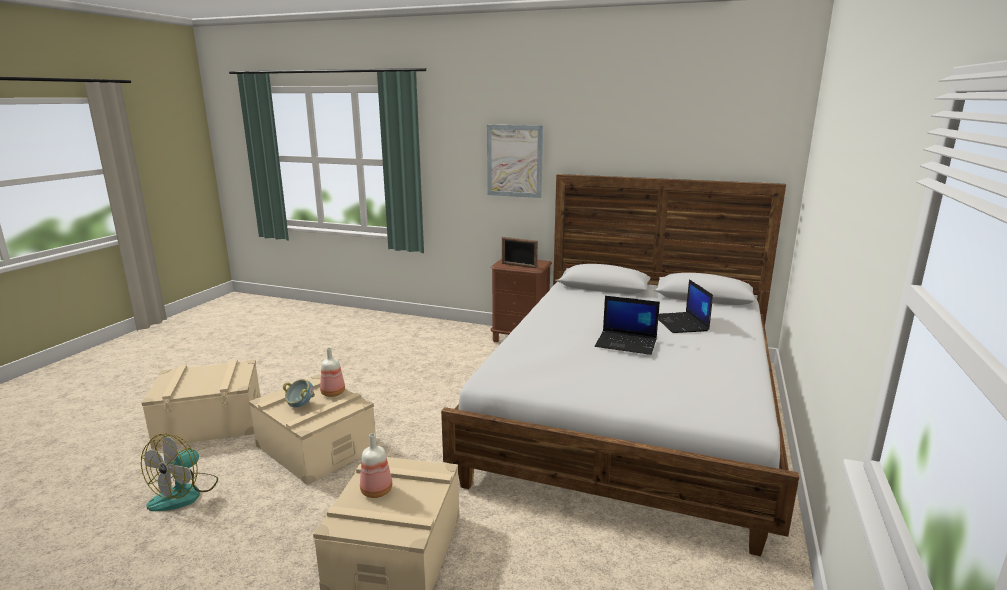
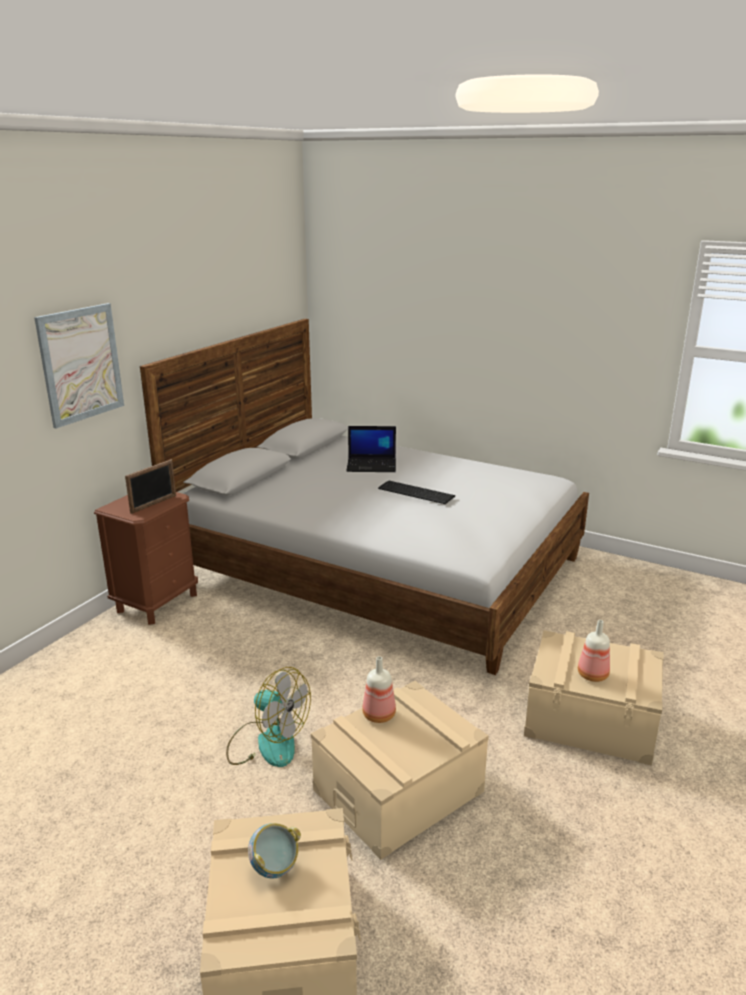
camera: 80 degrees left, 5 degrees up
(184, 493) = (496, 924): fan -> fan (267, 743)
(300, 405) = (408, 743): bowl -> bowl (274, 868)
(627, 343) = (416, 492): laptop -> keyboard

